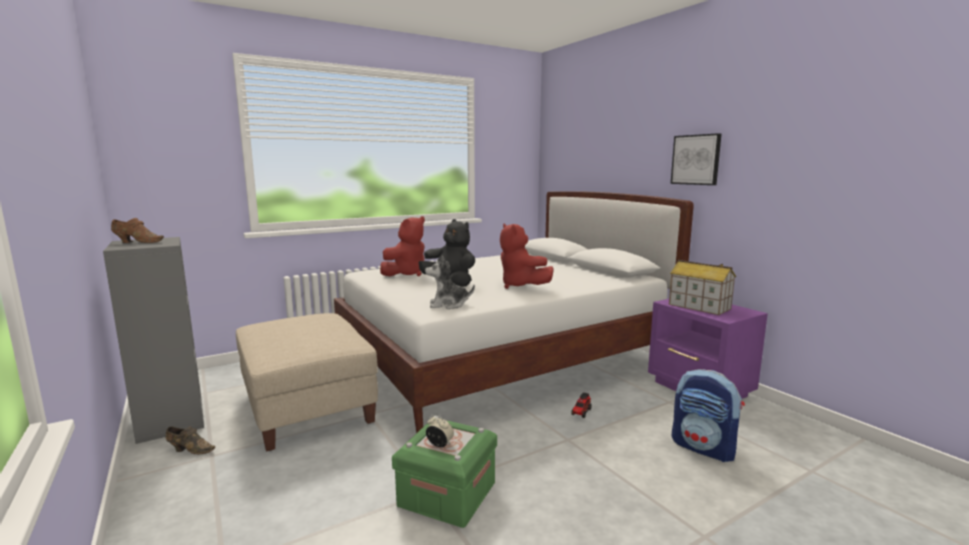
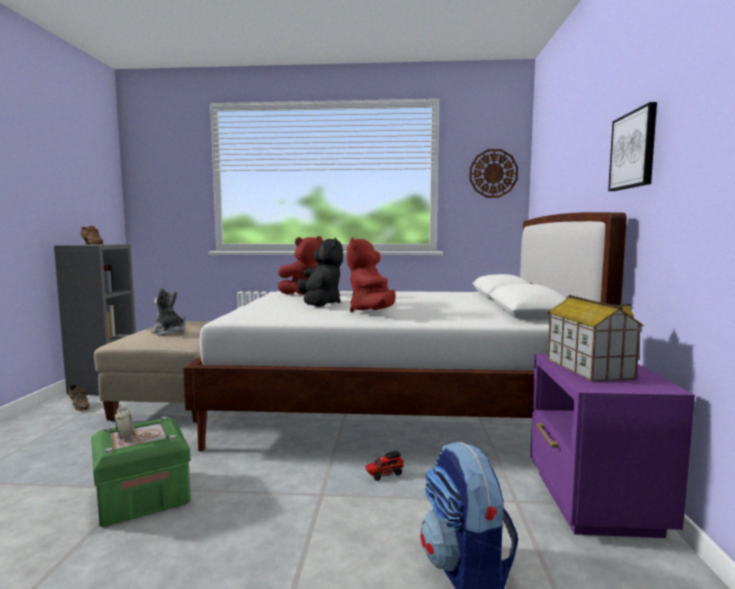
camera: 35 degrees right, 5 degrees down
(448, 305) = (259, 316): plush toy -> plush toy (169, 332)
(515, 149) = (493, 173): none -> wall clock

